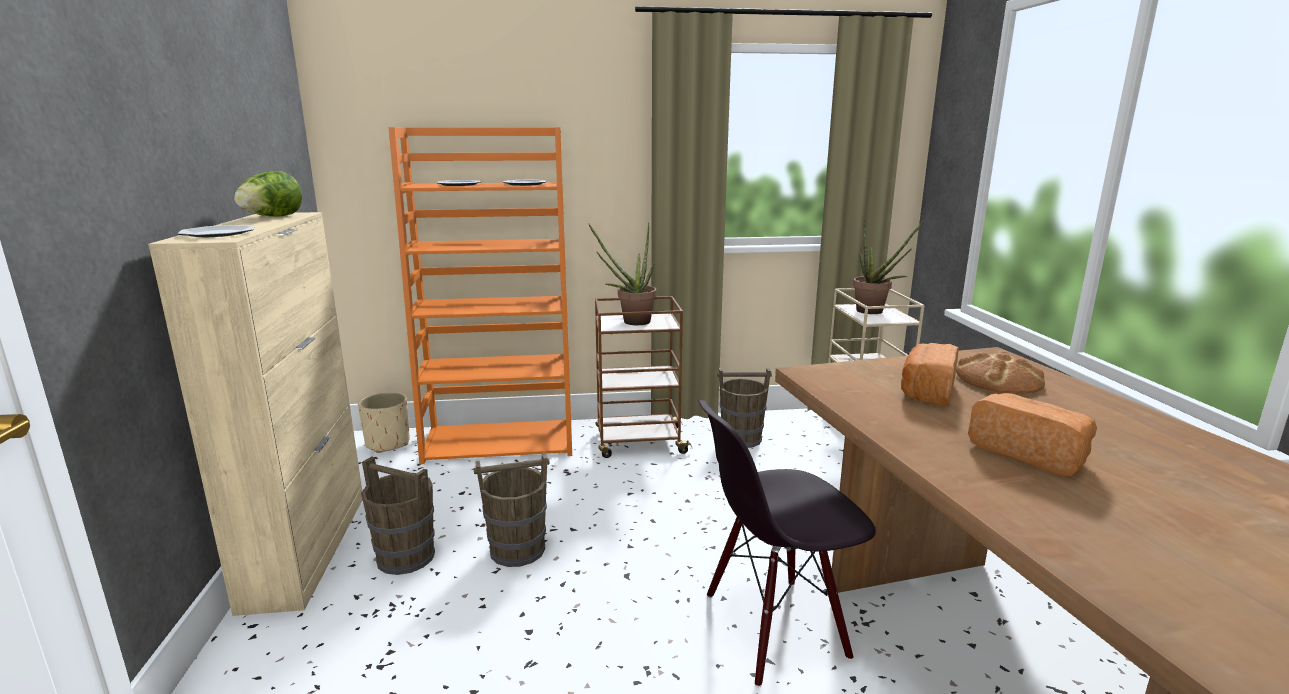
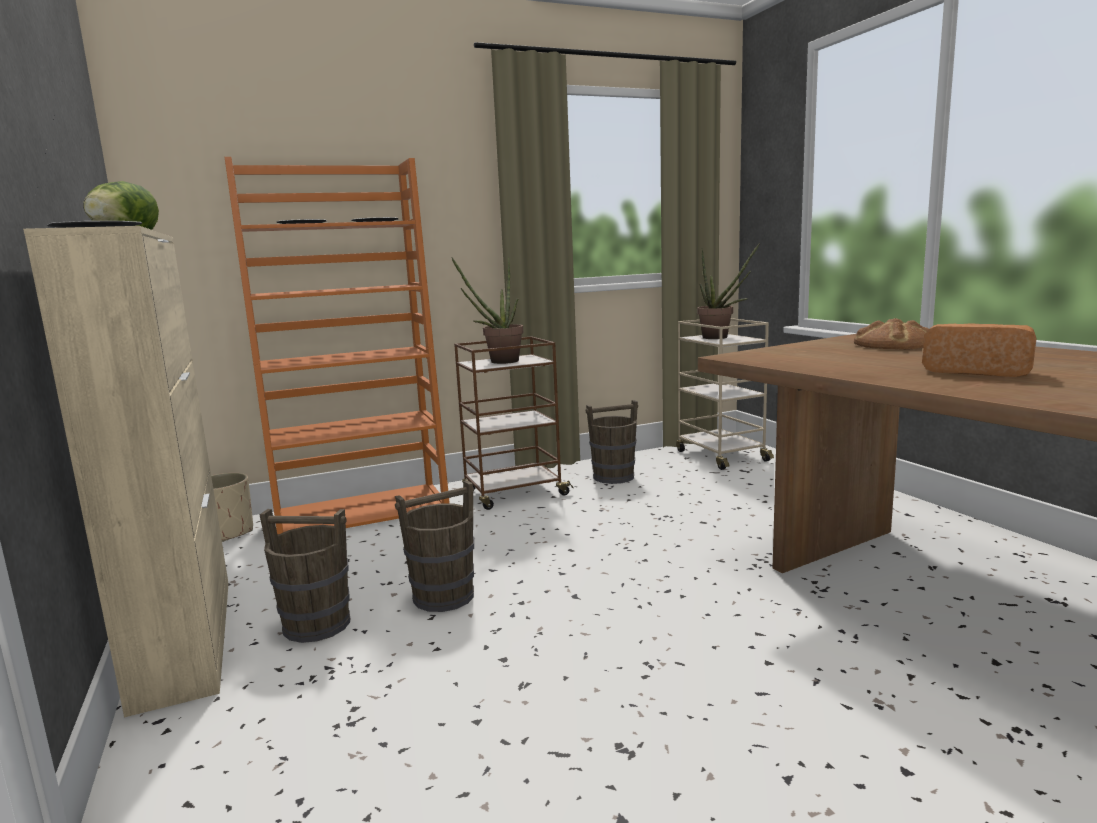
camera: 15 degrees left, 5 degrees down
(774, 628) = (746, 608): black chair -> none
(926, 391) = (846, 355): bread -> none

